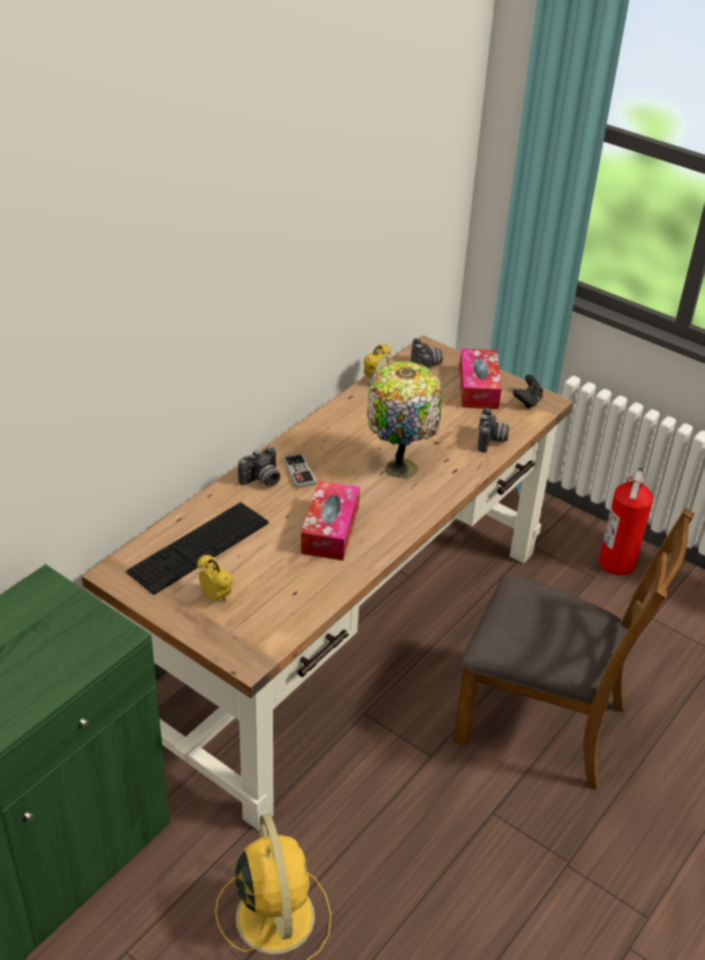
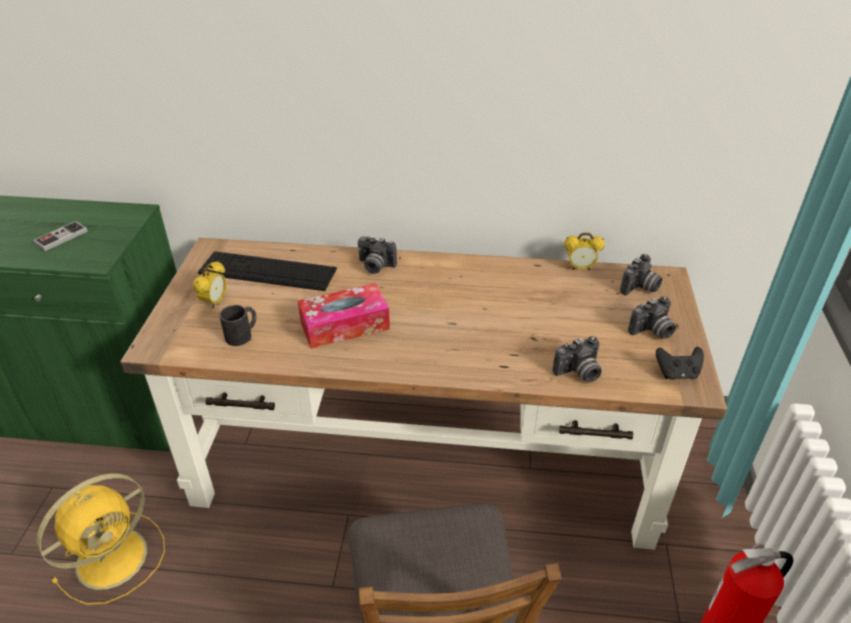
camera: 60 degrees right, 0 degrees up
(284, 594) = (242, 334): none -> black mug
(299, 472) = (405, 280): game controller -> game controller (61, 237)
(400, 466) = (472, 330): table lamp -> none
(478, 388) = (652, 331): tissue box -> camera

